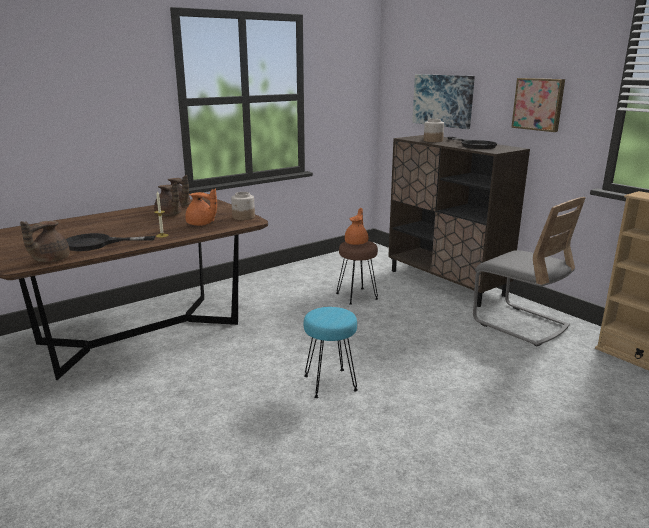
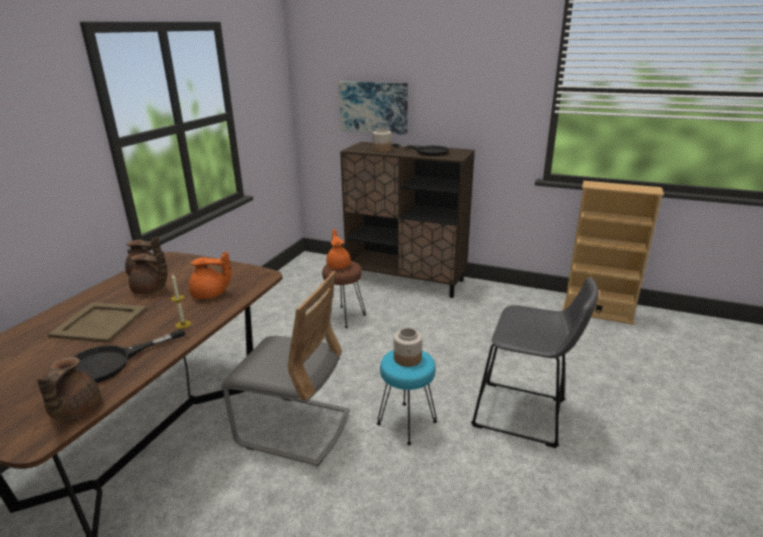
camera: 30 degrees left, 5 degrees up
(118, 224) = (100, 322): none -> beige tray
(243, 217) = (246, 272): jar -> jar (408, 358)
(448, 415) = (525, 415): none -> grey stool
(519, 324) = (495, 305): grey chair -> grey chair (294, 428)
(538, 104) = (477, 109): picture -> none

